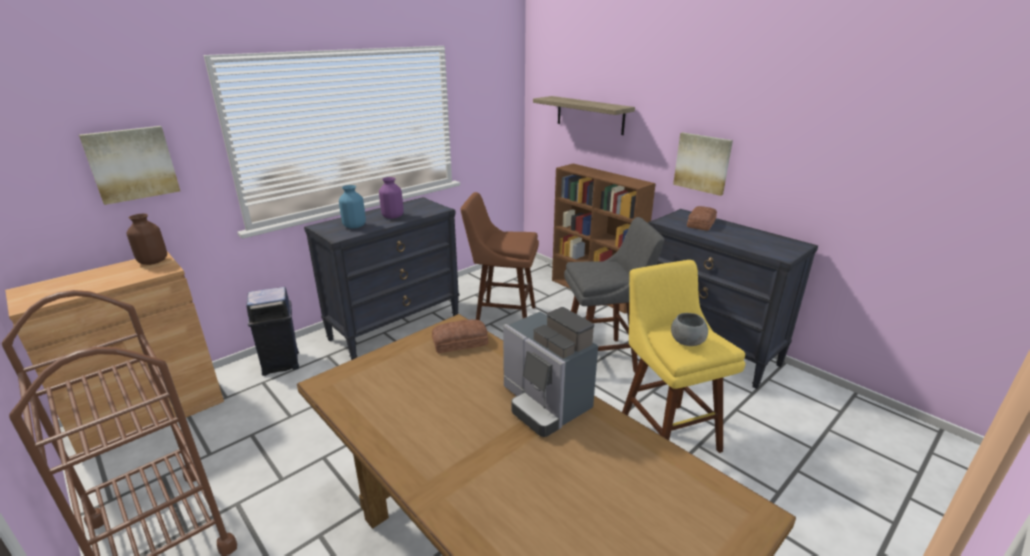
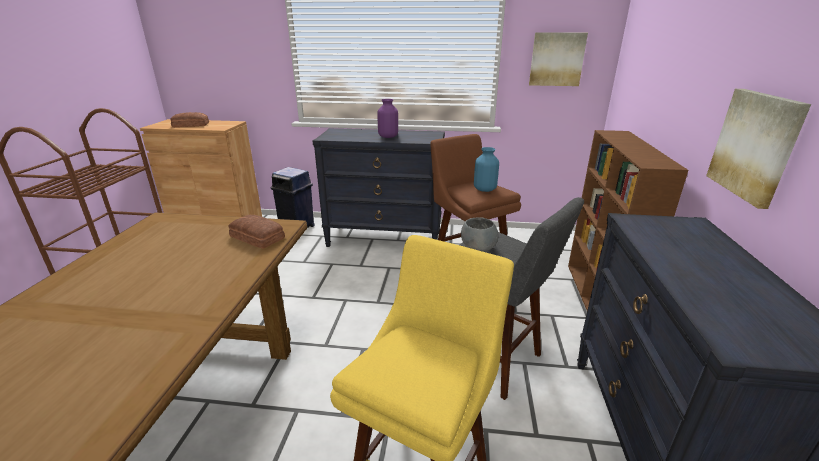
camera: 50 degrees right, 0 degrees up
(132, 164) = (234, 56): picture -> picture (556, 59)
(152, 261) = (227, 123): brown vase -> none
(354, 226) = (351, 135): blue vase -> blue vase (484, 189)
(545, 403) = (178, 311): coffee machine -> none
(590, 115) = (659, 65): shelf -> none
(686, 342) = (400, 362): grey bowl -> grey bowl (478, 248)
(700, 223) = (689, 242): bread -> bread (190, 125)

